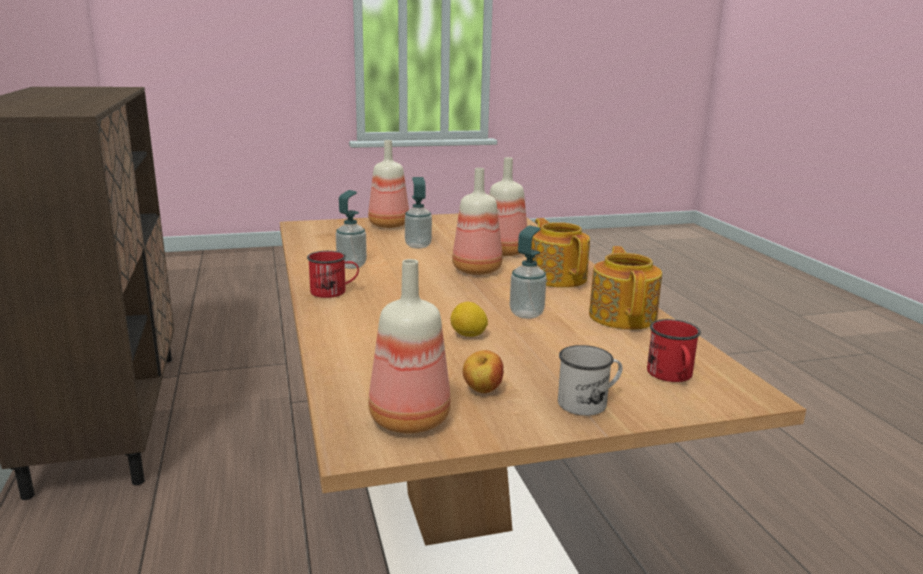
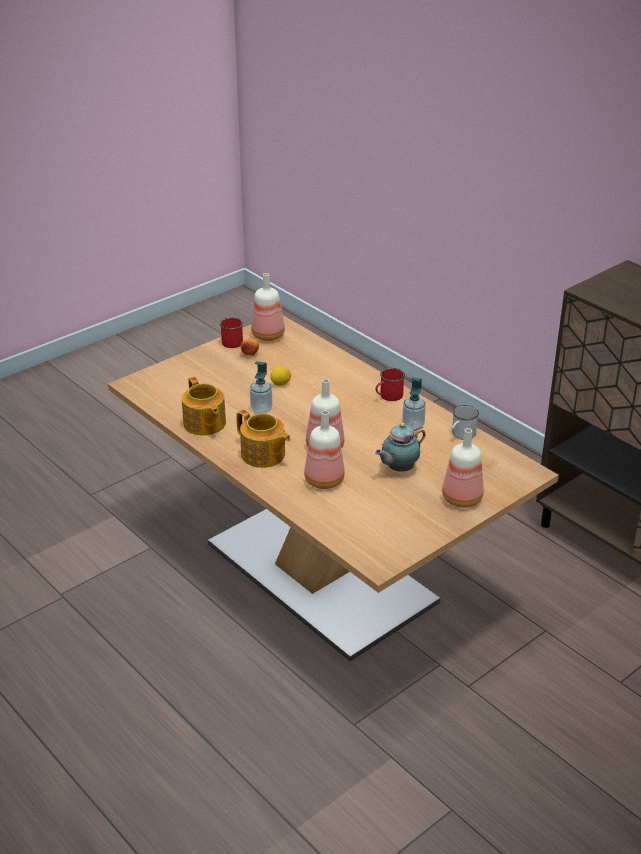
camera: 155 degrees right, 15 degrees up
(418, 245) = (398, 469): soap dispenser -> teapot
(589, 402) = (202, 361): white mug -> white mug (461, 435)
(672, 376) = (169, 385): red mug -> red mug (230, 341)

